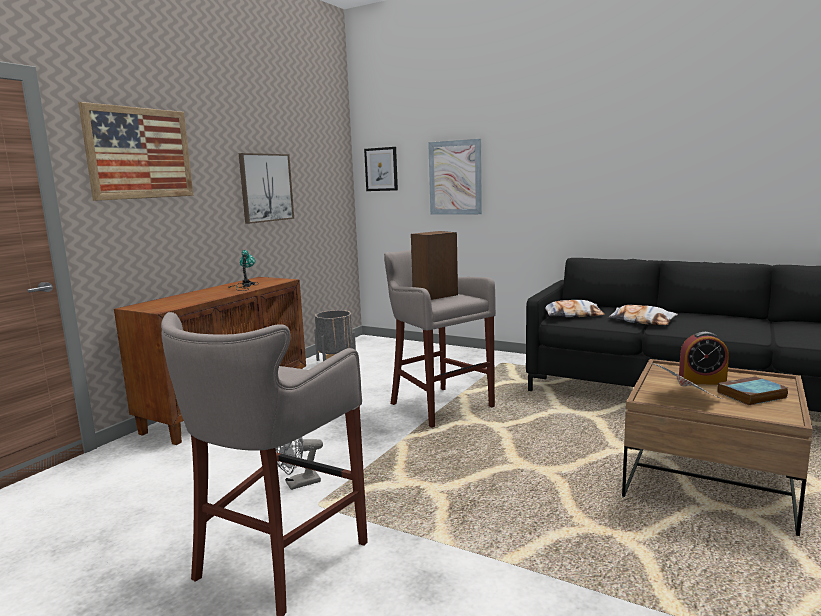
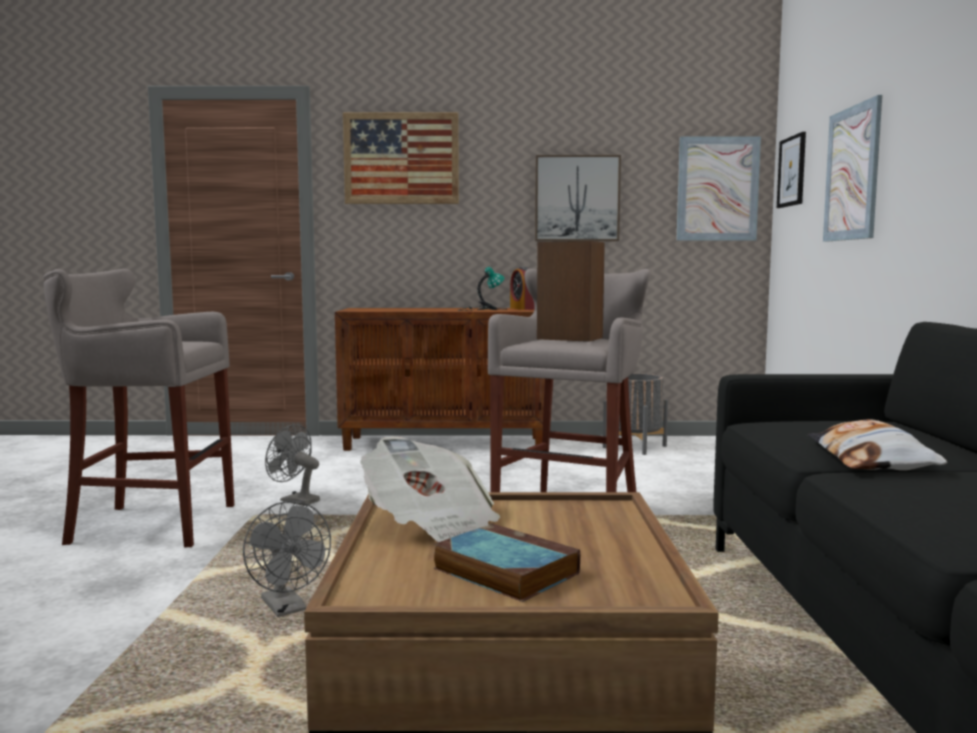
camera: 60 degrees right, 5 degrees down
(332, 178) = (717, 189): none -> picture
(528, 513) = (288, 609): none -> grey fan
(572, 315) = (802, 424): pillow -> none
(702, 381) = (555, 533): alarm clock -> alarm clock (522, 308)

